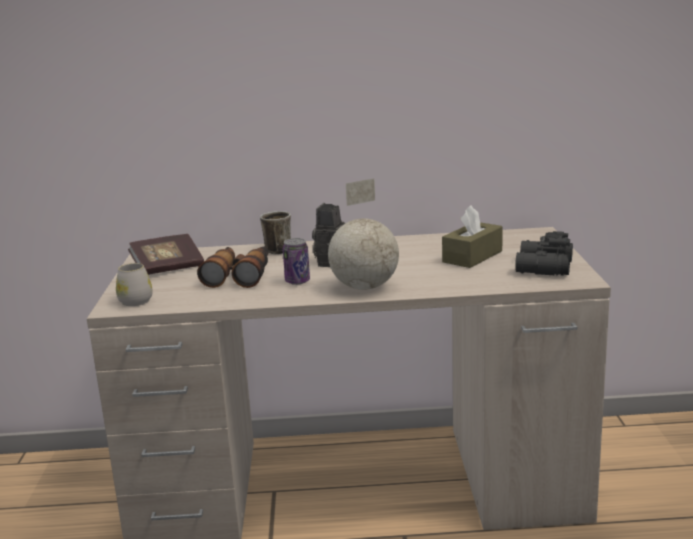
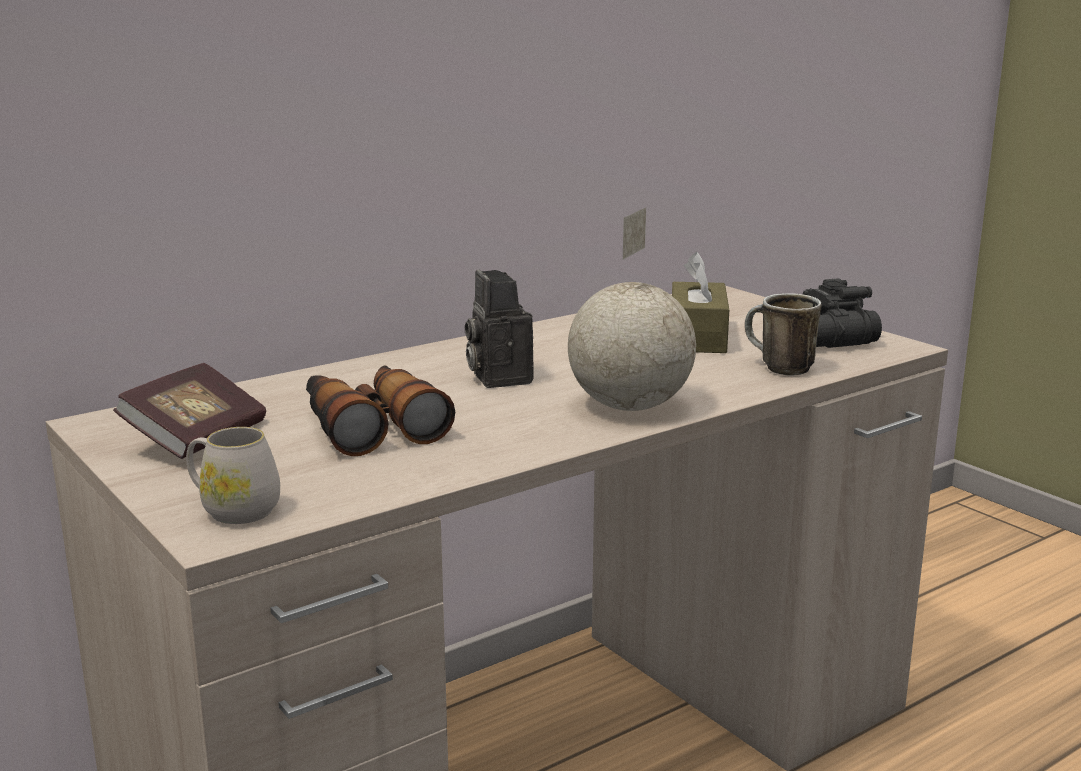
camera: 35 degrees left, 0 degrees up
(275, 250) = (358, 374): mug -> mug (777, 368)
(297, 281) = (499, 417): can -> none

